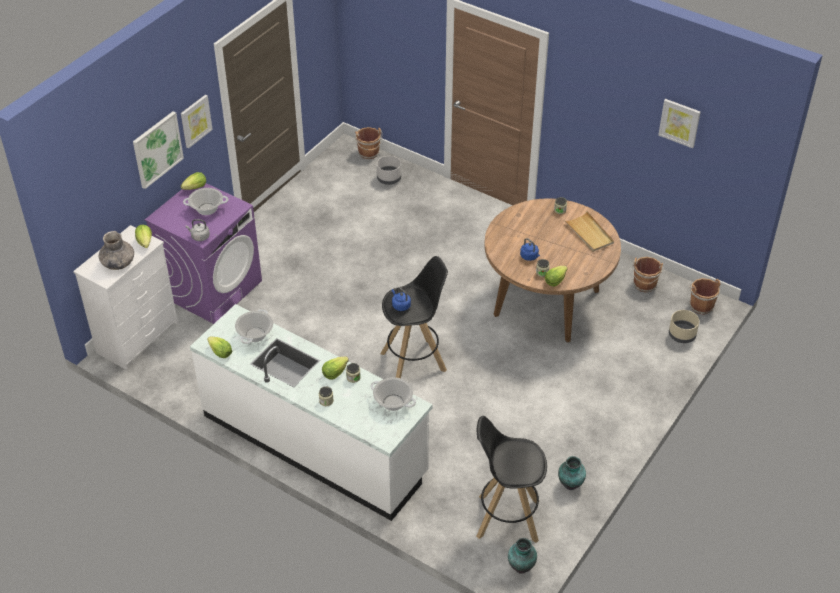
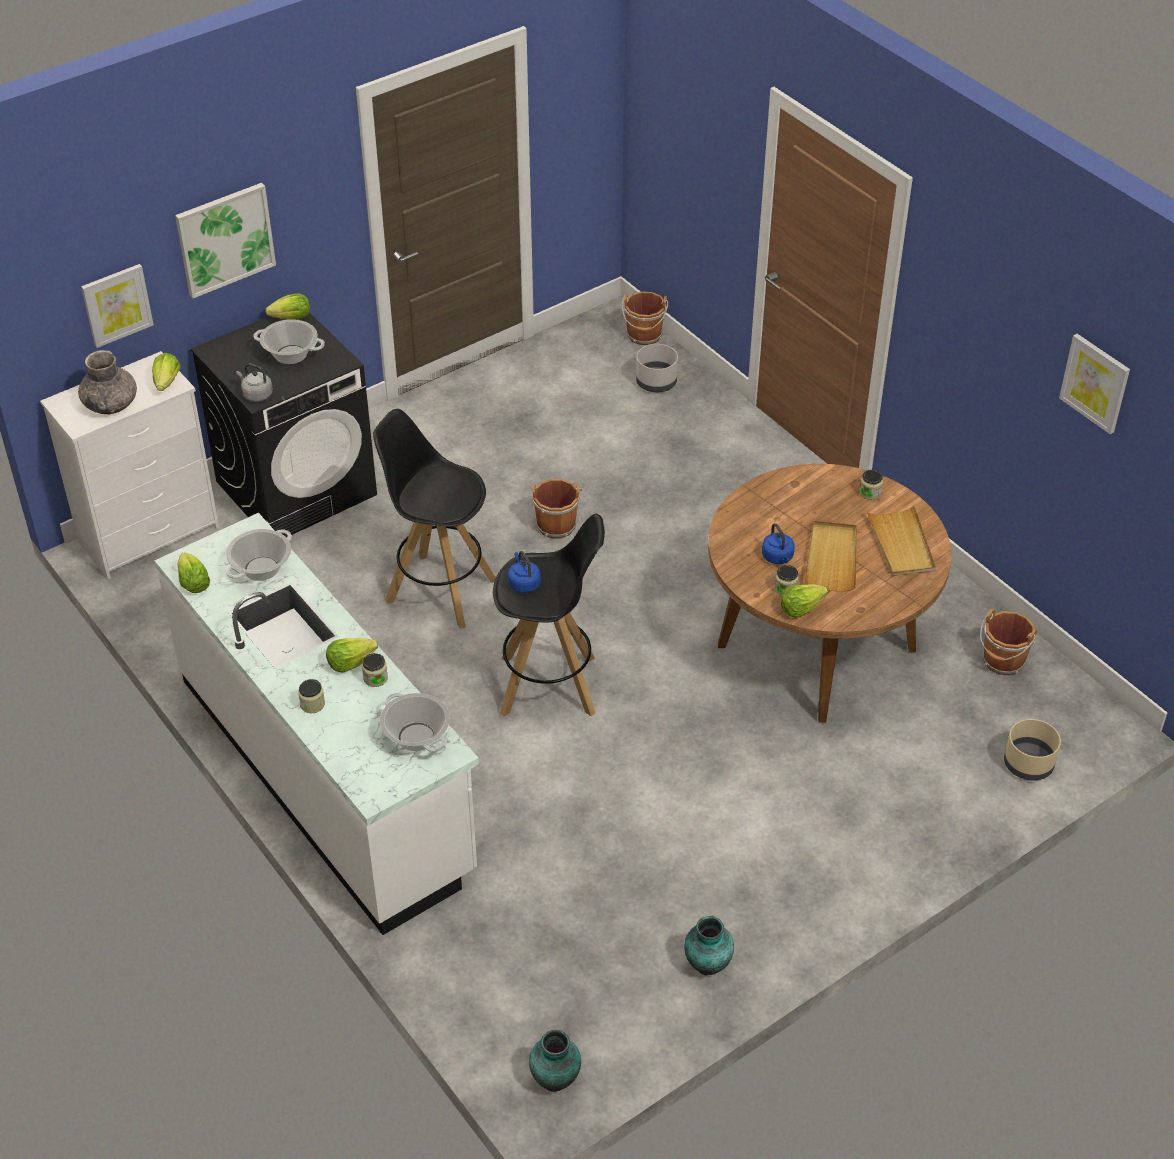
camera: 20 degrees right, 0 degrees up
(195, 121) = (308, 209): picture -> picture (116, 304)
(212, 288) = (297, 487): purple washing machine -> black washing machine
(506, 518) = (571, 989): black stool -> black stool (440, 590)
(557, 250) = (831, 558): none -> beige tray
(700, 305) = (1086, 722): brown bucket -> brown bucket (556, 524)

